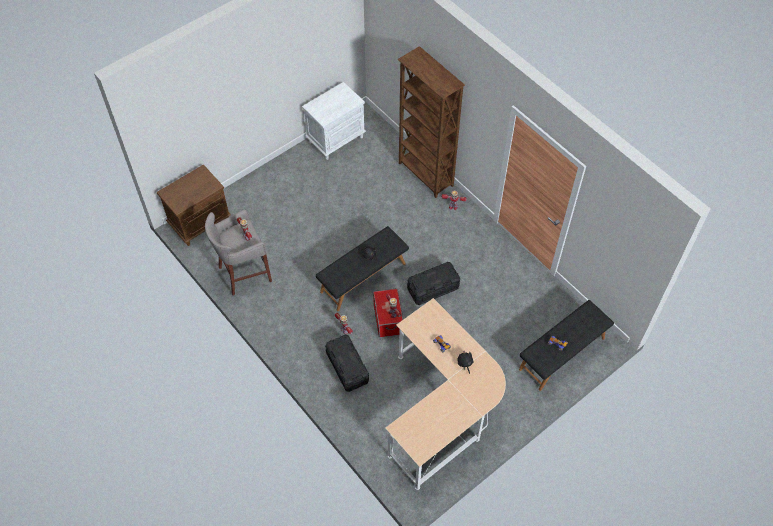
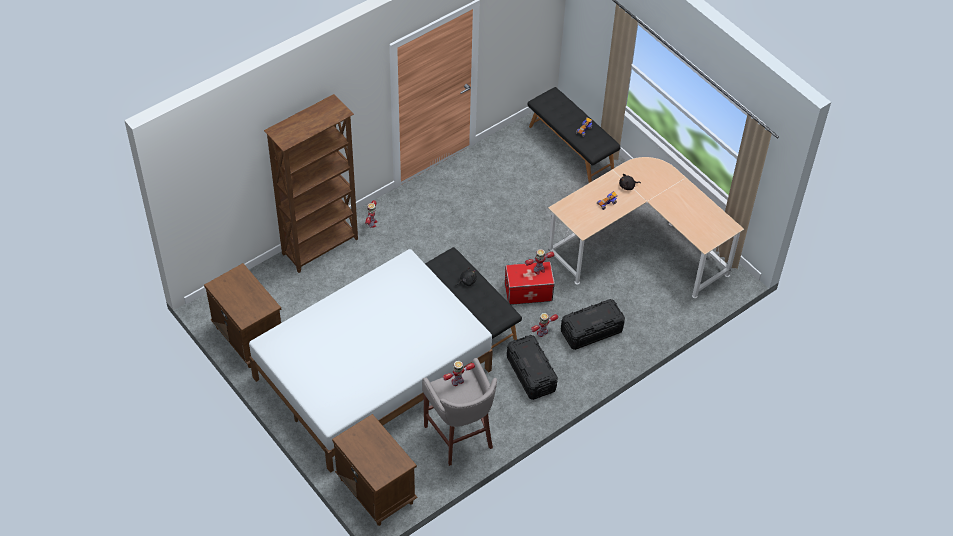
camera: 90 degrees left, 5 degrees down
(304, 215) = (372, 373): none -> white bed
(336, 139) = (248, 337): white nightstand -> brown nightstand
(433, 288) = (488, 248): black storage box -> black storage box (531, 373)

